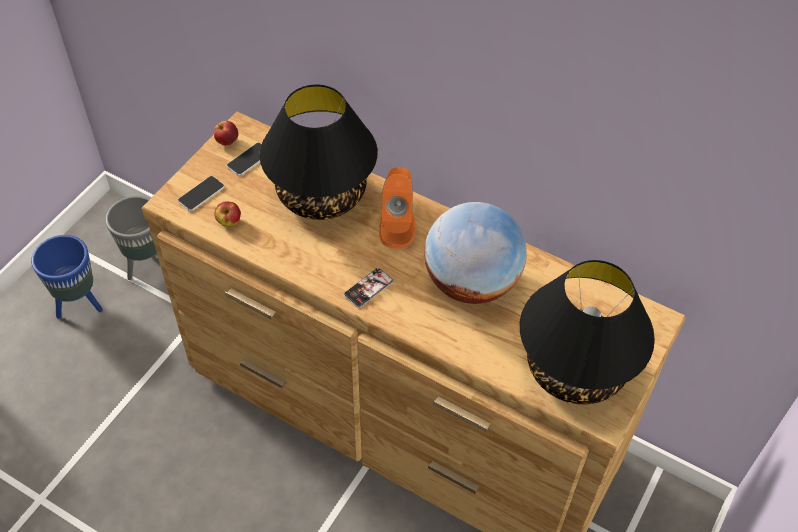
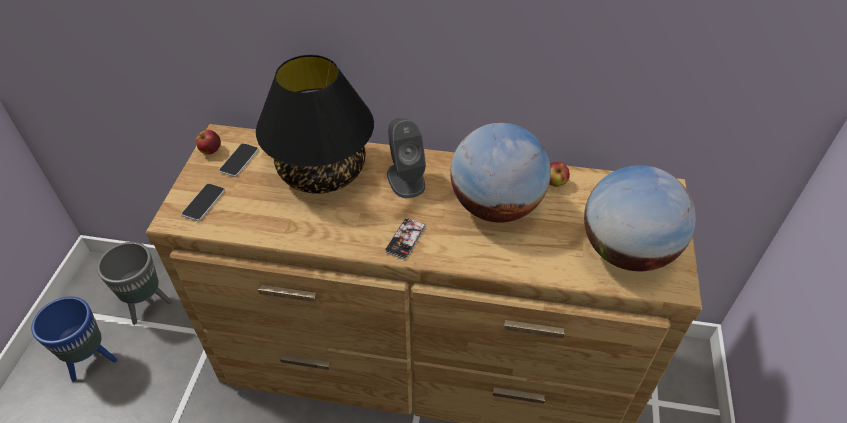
camera: 20 degrees left, 5 degrees down
(229, 222) = (242, 219): apple -> apple (554, 183)
(397, 227) = (405, 179): orange speaker -> grey speaker
(575, 369) = (626, 251): black table lamp -> globe

